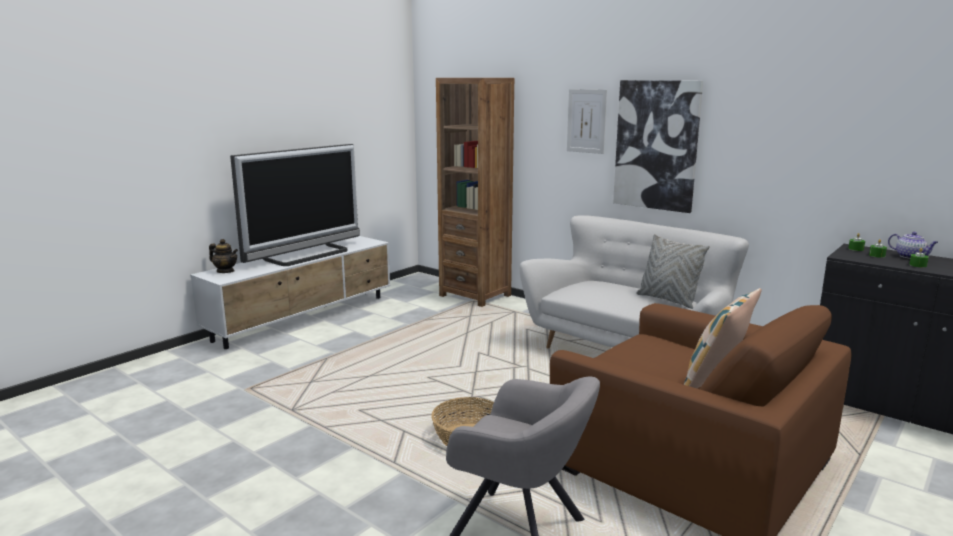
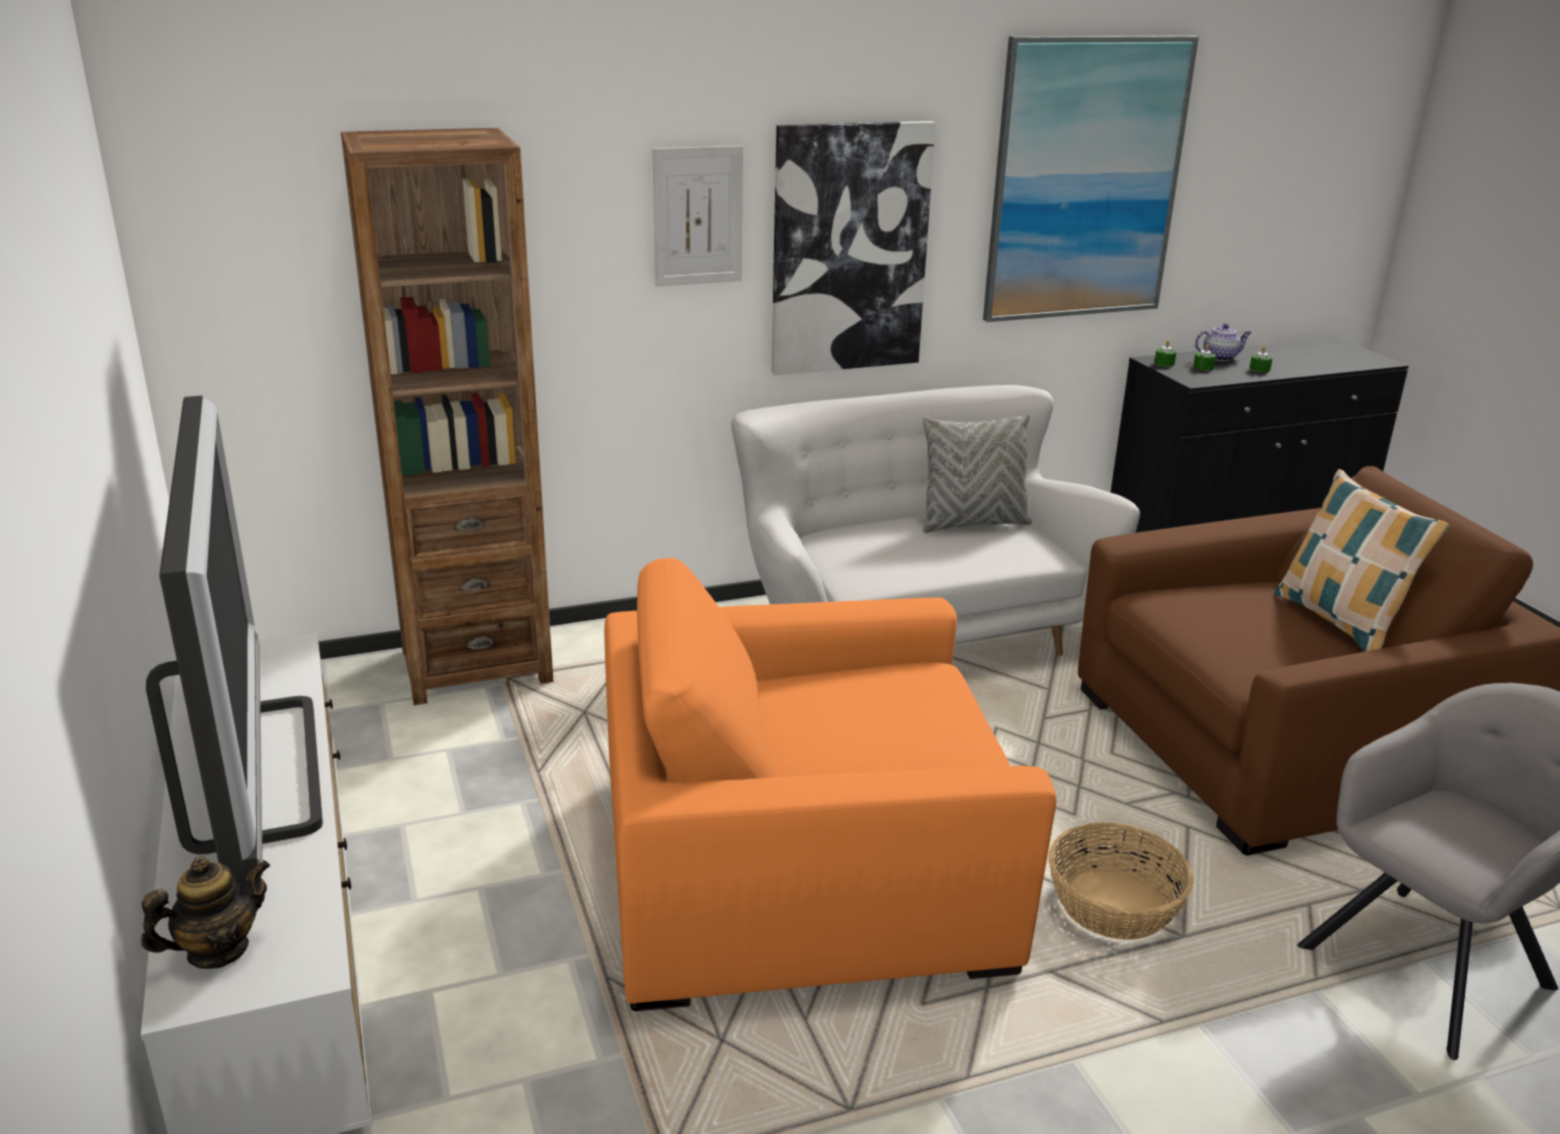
camera: 60 degrees left, 10 degrees up
(419, 372) = (801, 869): none -> orange armchair
(808, 120) = (1085, 180): none -> picture

